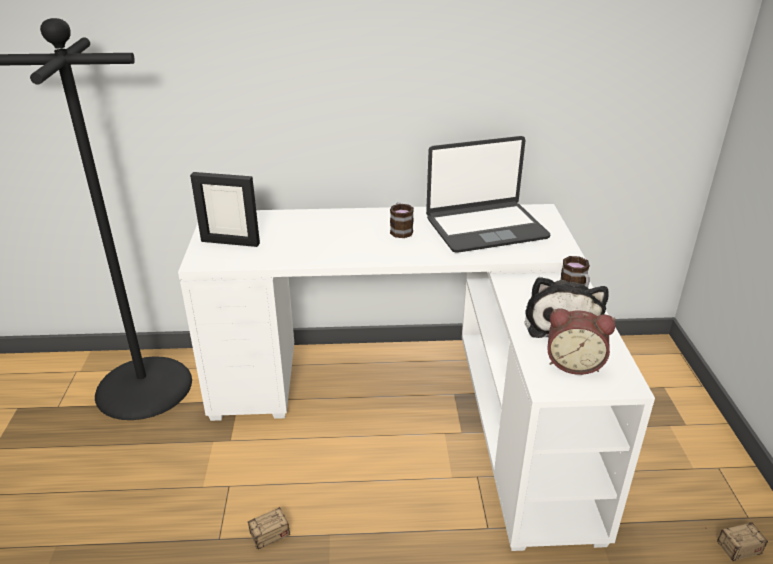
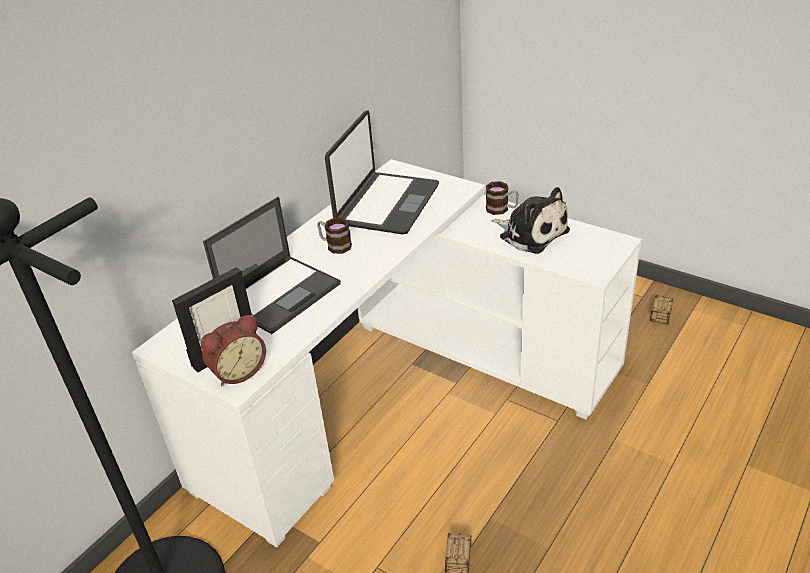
camera: 50 degrees left, 5 degrees up
(316, 234) = (281, 293): none -> laptop
(574, 363) = (581, 251): alarm clock -> alarm clock (238, 371)

